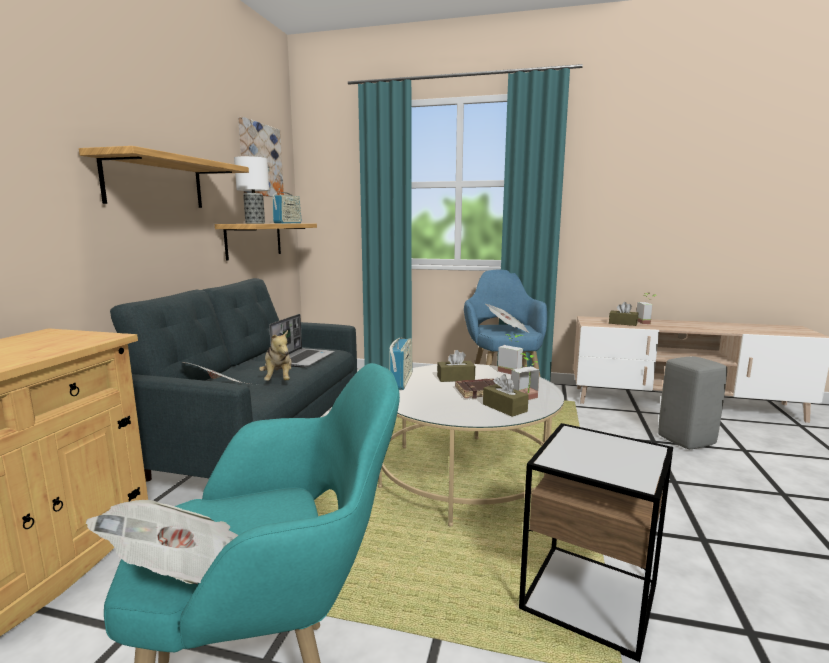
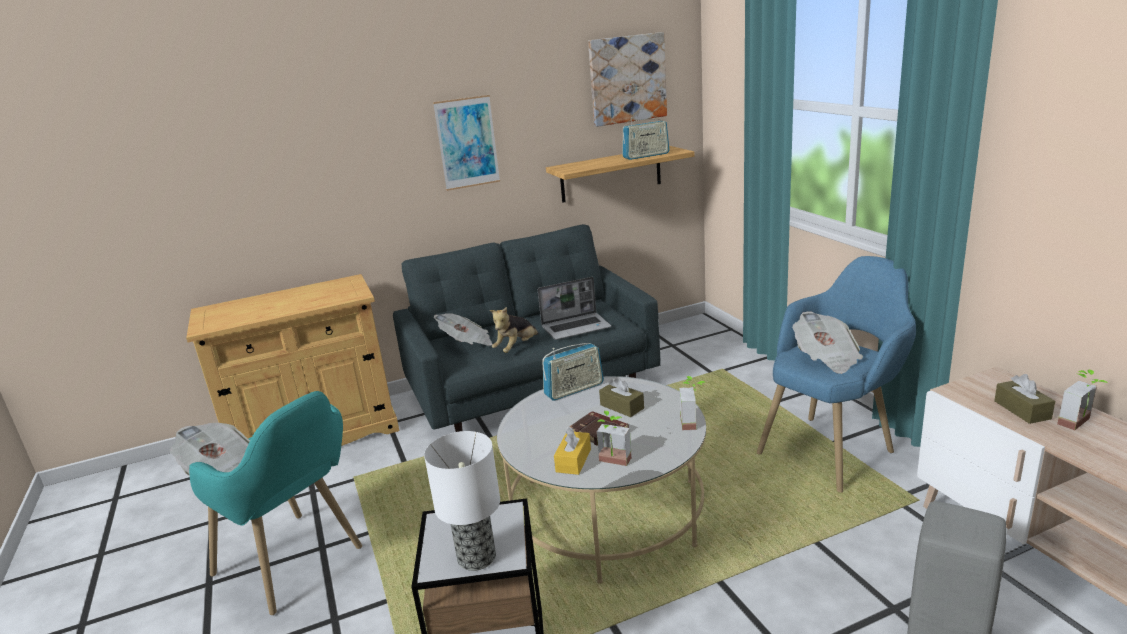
camera: 55 degrees right, 10 degrees up
(155, 183) = (467, 143): shelf -> picture
(255, 223) = (585, 166): table lamp -> table lamp (478, 557)
(504, 408) = (573, 460): brown tissue box -> yellow tissue box

